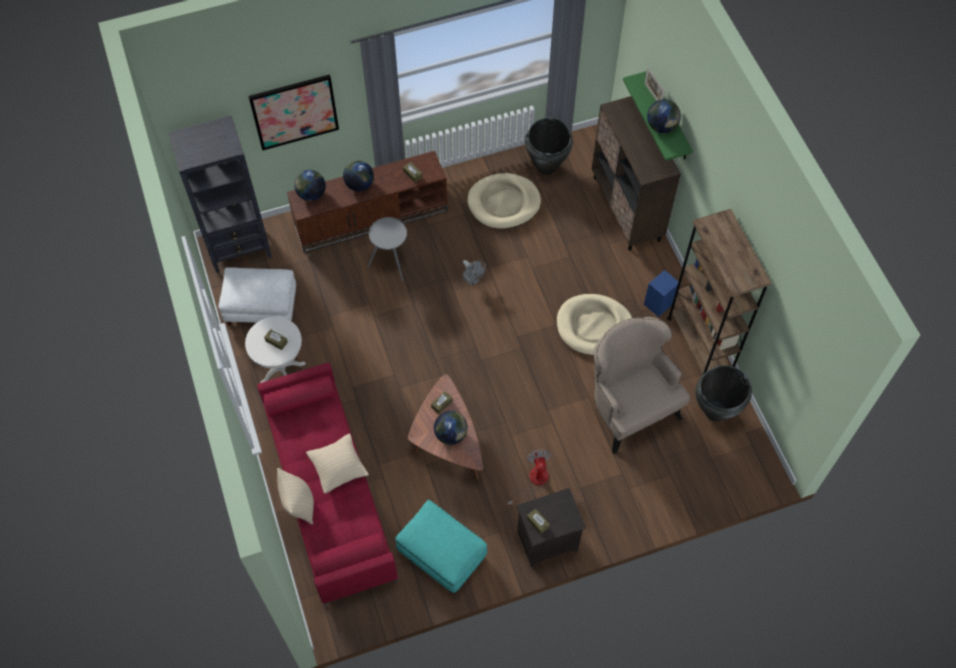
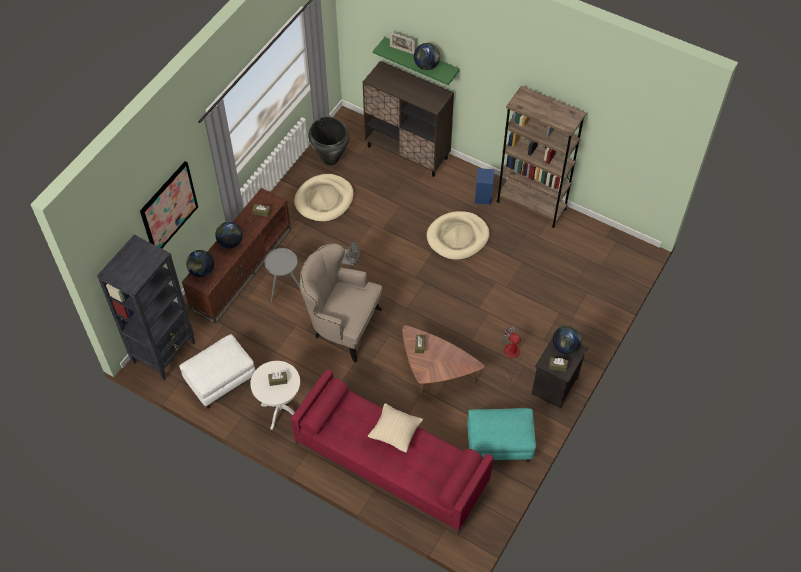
camera: 40 degrees left, 5 degrees down
(299, 504) = (391, 474): beige pillow -> none
(451, 434) = (444, 359): globe -> globe (565, 347)
(629, 408) = (526, 271): beige armchair -> beige armchair (342, 326)
(715, 412) = (577, 237): black vase -> none

